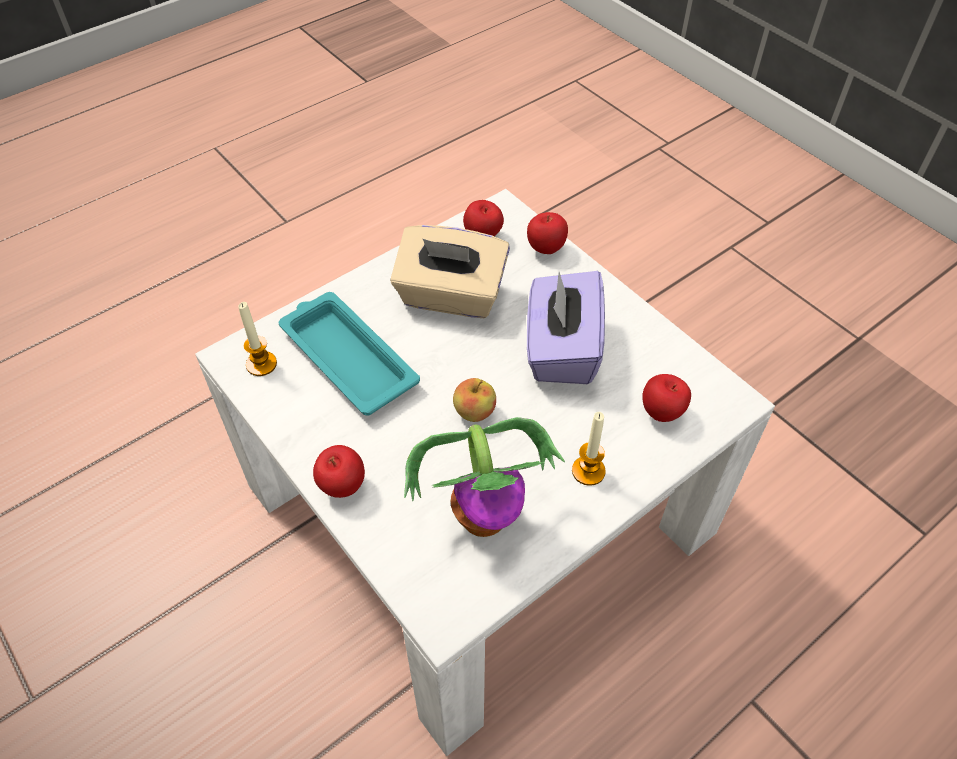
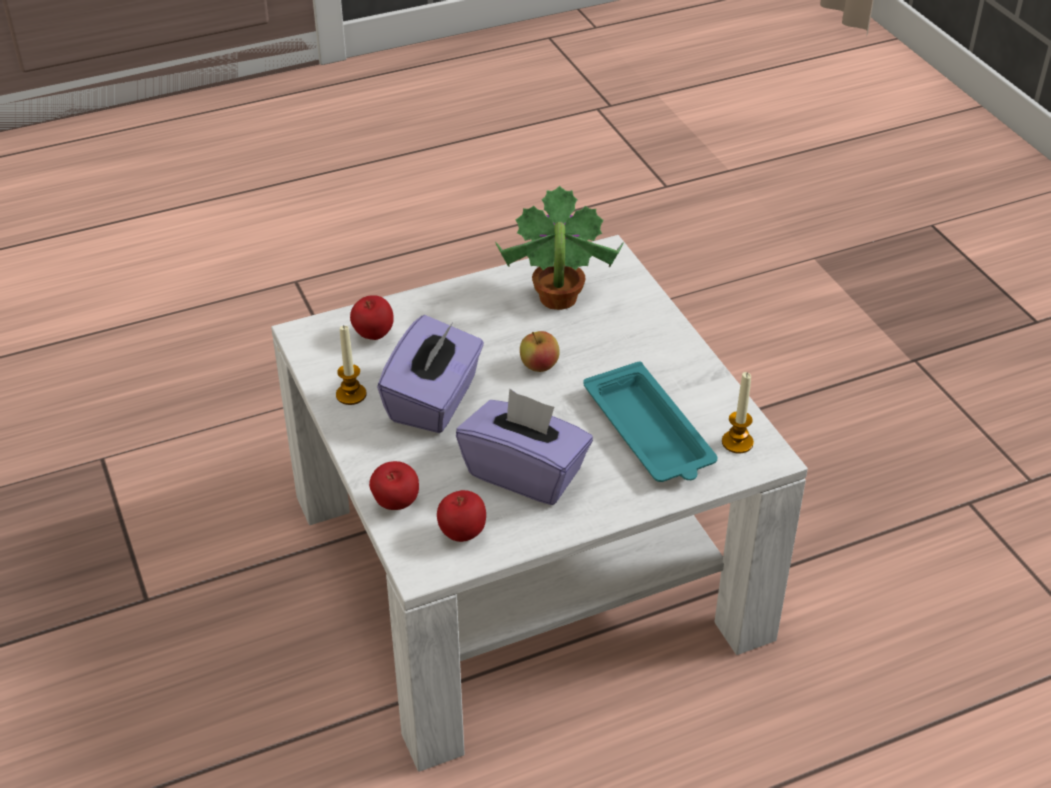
camera: 165 degrees left, 10 degrees down
(342, 486) = (669, 335): apple -> none
(450, 296) = (525, 472): beige tissue box -> purple tissue box
(588, 471) = (460, 310): candle -> candle (351, 394)

